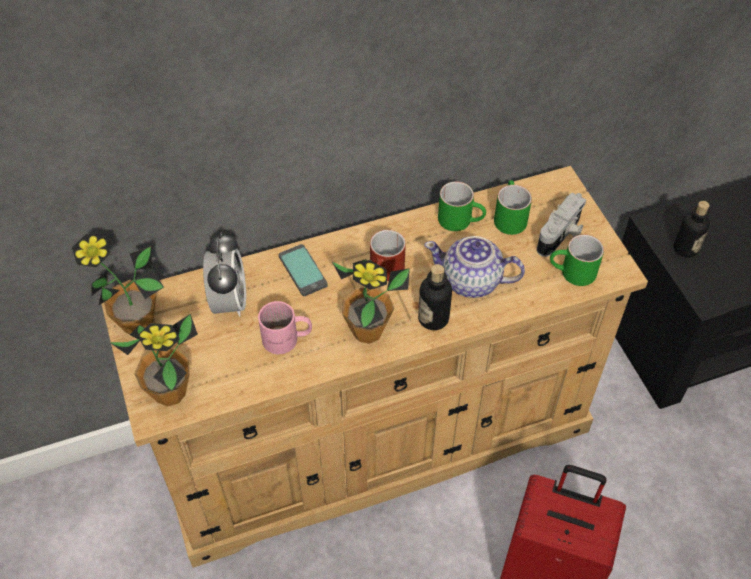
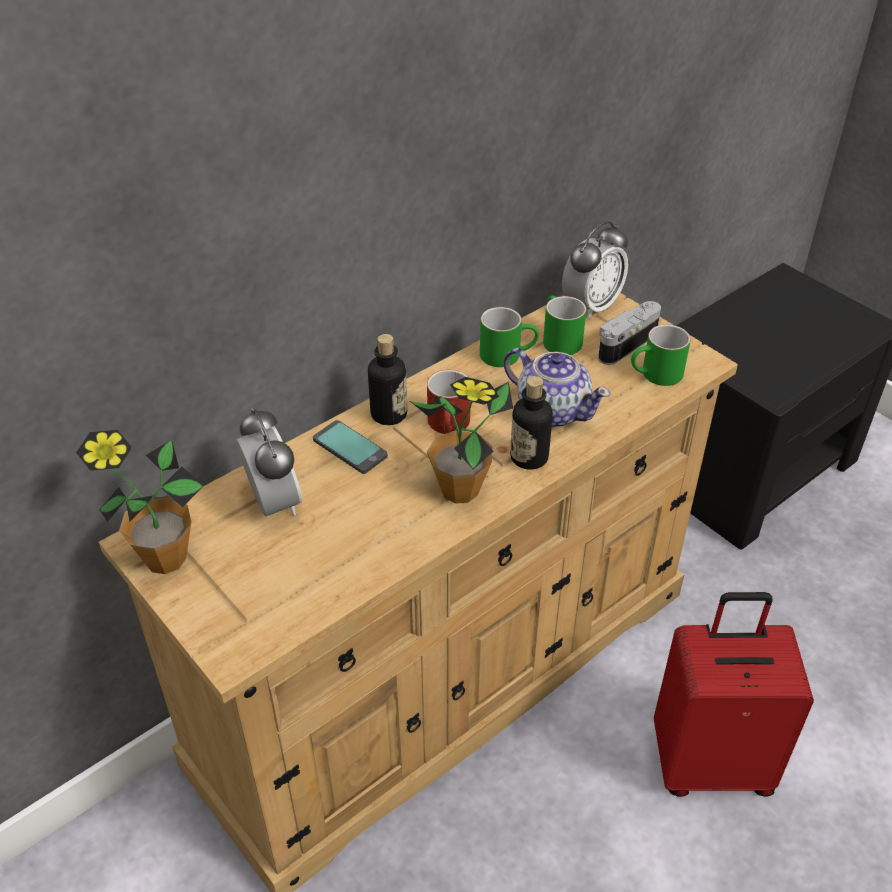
camera: 20 degrees left, 10 degrees down
(170, 392) = (244, 624): potted plant -> none
(287, 340) = (367, 525): pink mug -> none
(472, 281) = (552, 410): teapot -> teapot turned 135 degrees counterclockwise
(552, 192) = (591, 306): none -> alarm clock
(561, 235) = (624, 343): camera -> camera turned 150 degrees counterclockwise
(685, 248) = (726, 354): bottle -> bottle (389, 414)

